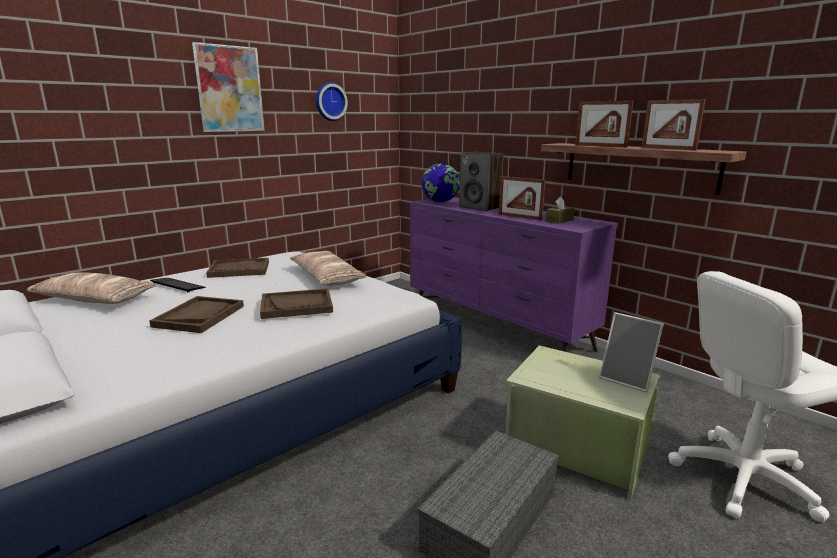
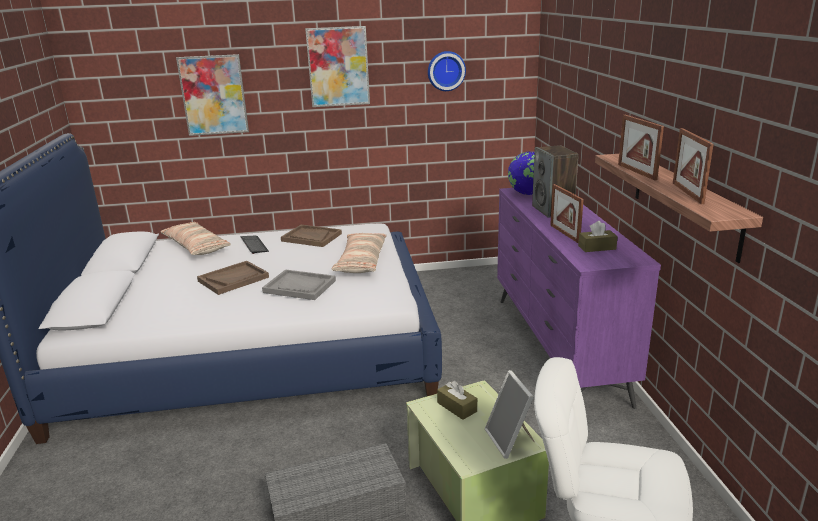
camera: 35 degrees right, 5 degrees up
(78, 112) = (213, 95): none -> picture
(297, 305) = (300, 286): brown tray -> grey tray
(552, 370) = (457, 407): none -> brown tissue box

